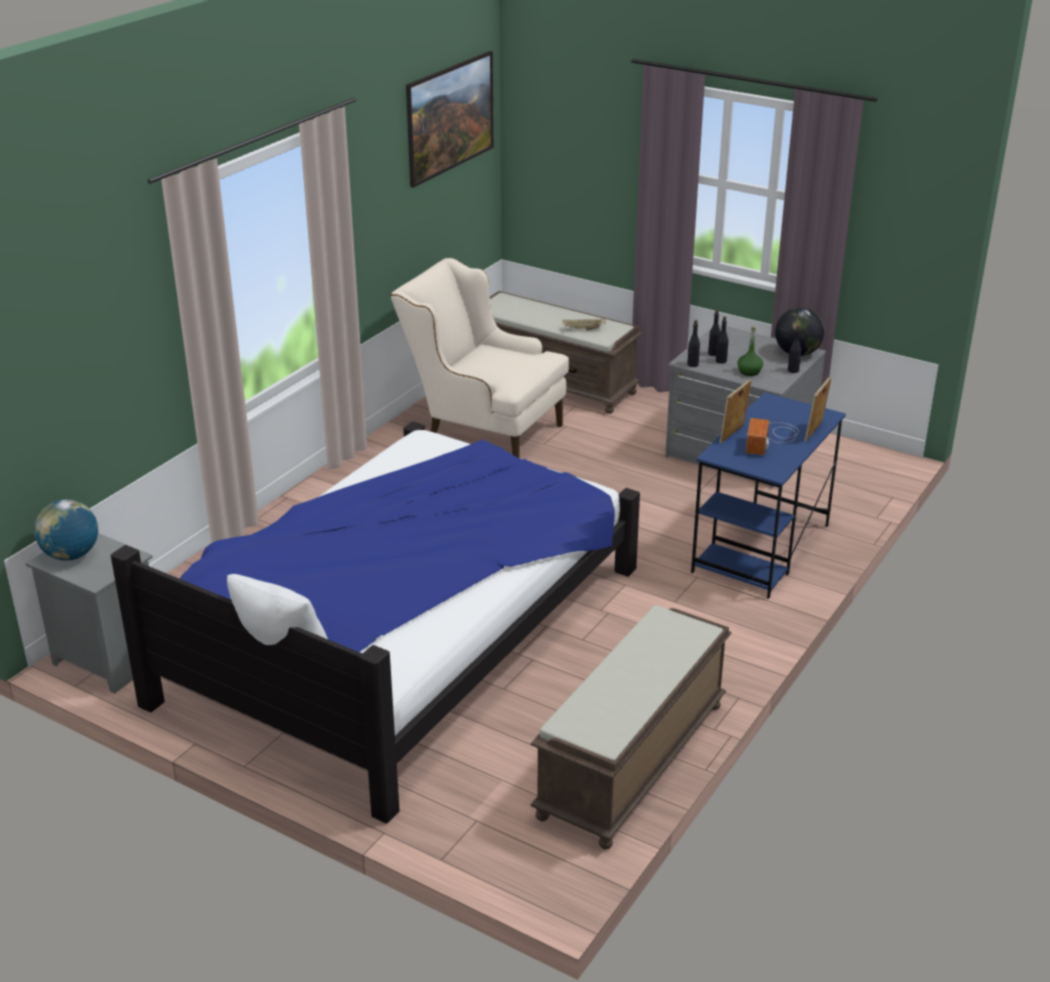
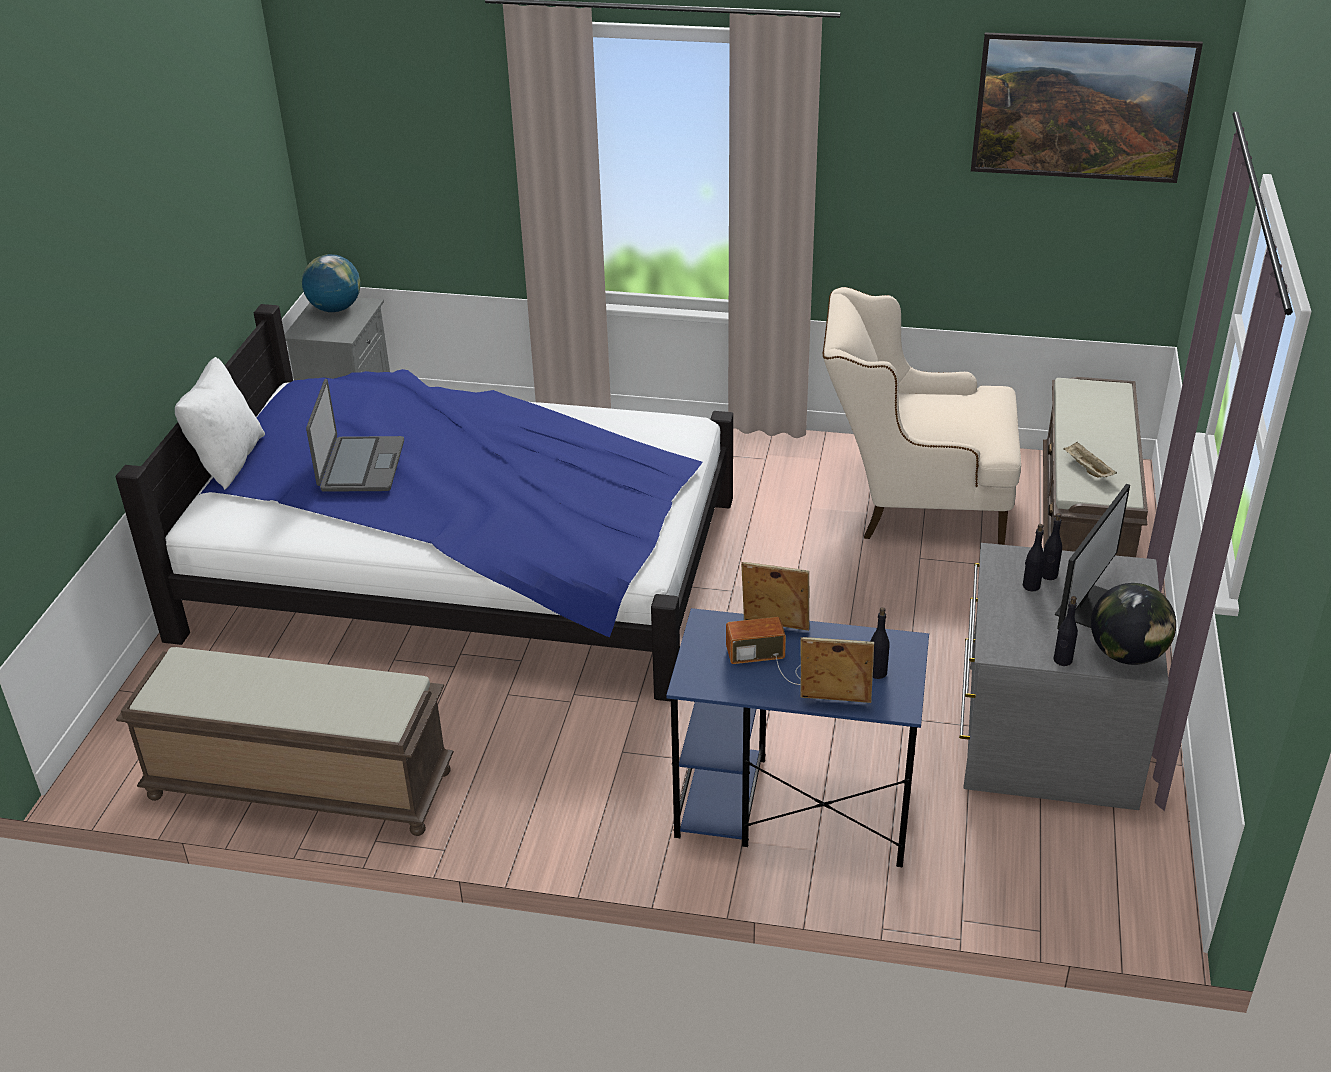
camera: 70 degrees right, 5 degrees up
(364, 583) = (360, 466): none -> laptop
(482, 430) = (913, 504): beige armchair -> beige armchair turned 90 degrees counterclockwise
(692, 364) = (996, 563): black bottle -> black bottle (877, 672)
(745, 351) = (1084, 603): none -> monitor
(749, 371) = (1020, 618): green bottle -> none

